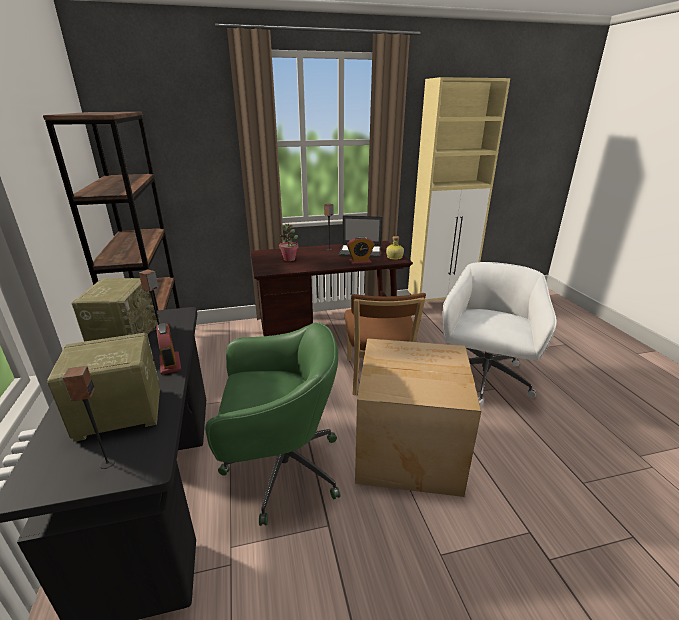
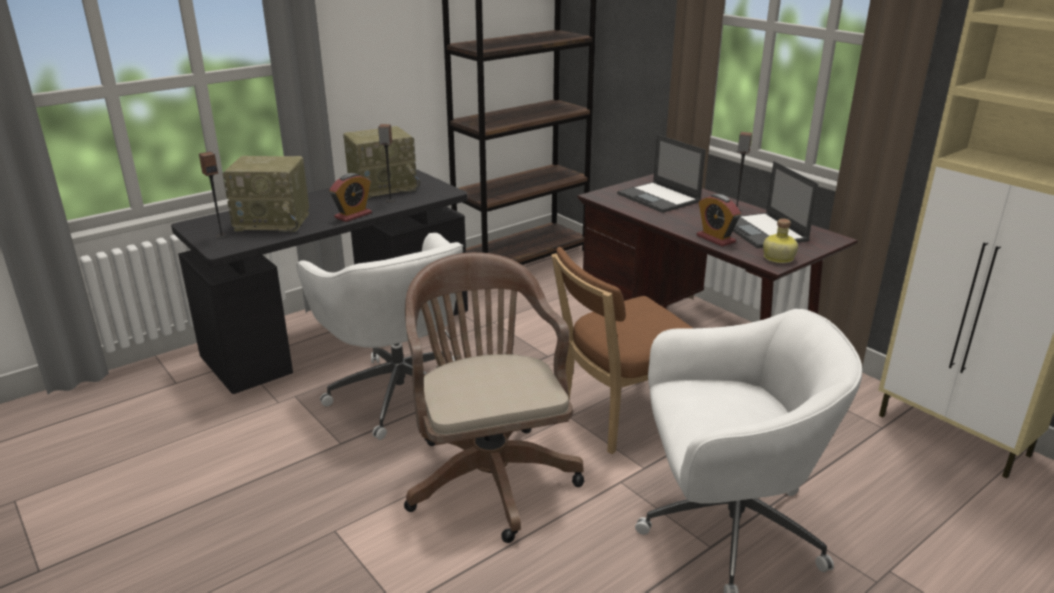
camera: 65 degrees right, 0 degrees up
(117, 415) = (274, 221): radio -> radio turned 135 degrees clockwise
(280, 469) = (398, 392): green office chair -> white office chair
(289, 259) = (659, 198): potted plant -> laptop
(406, 448) = (488, 473): cardboard box -> brown office chair

